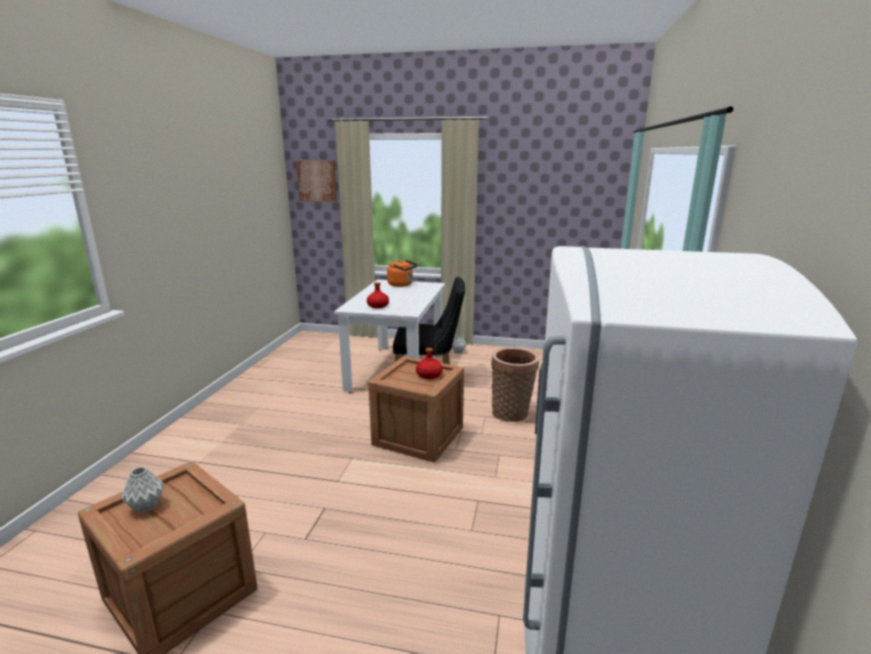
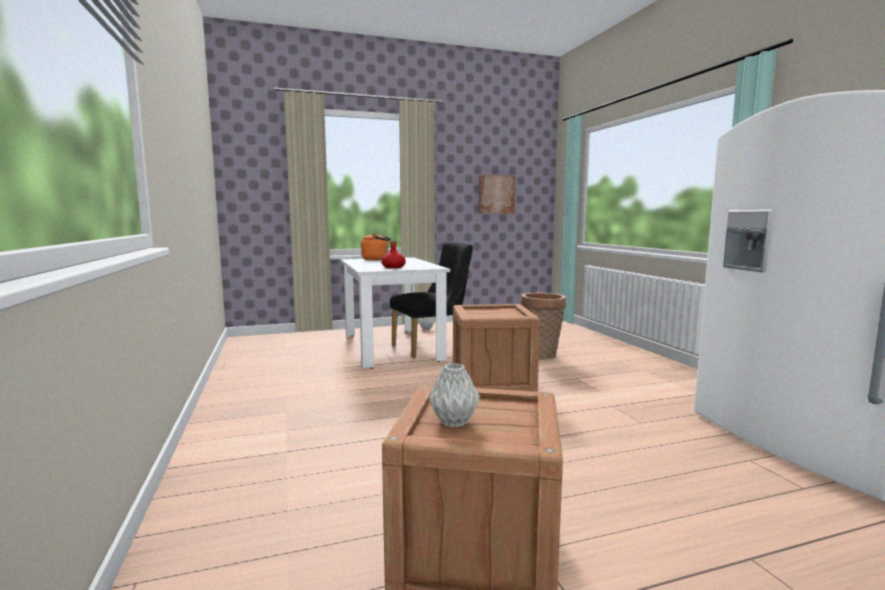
camera: 30 degrees left, 10 degrees down
(317, 181) = (254, 156): picture -> picture (496, 194)
(429, 375) = (502, 312): red bottle -> none

